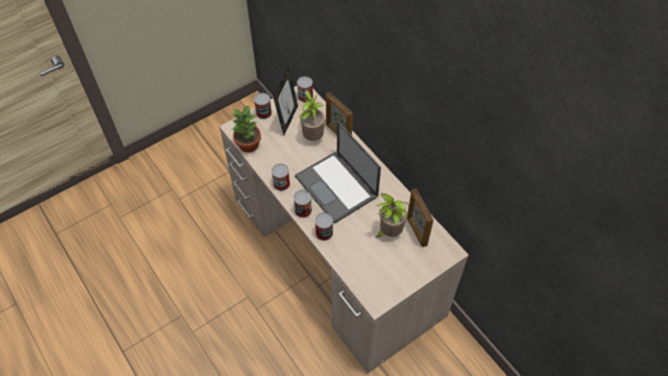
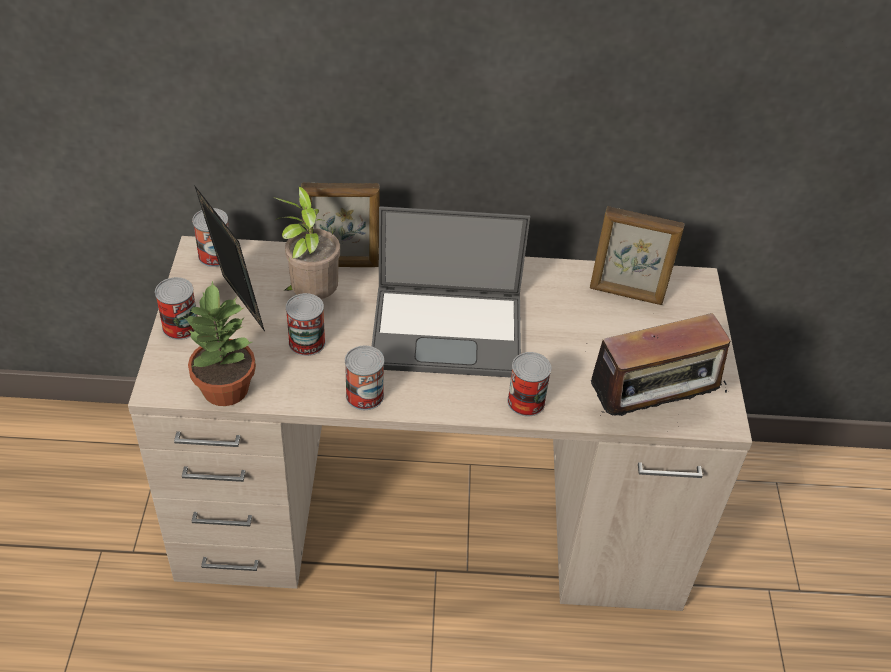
camera: 55 degrees left, 10 degrees down
(303, 210) = (452, 400): can -> can (307, 342)
(358, 275) = (650, 410): none -> radio
(389, 232) = (599, 324): potted plant -> none

